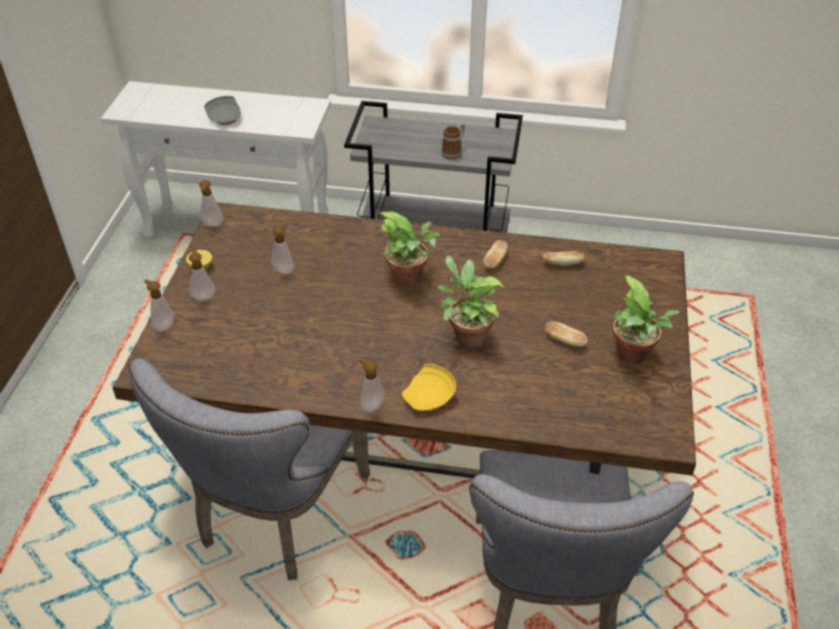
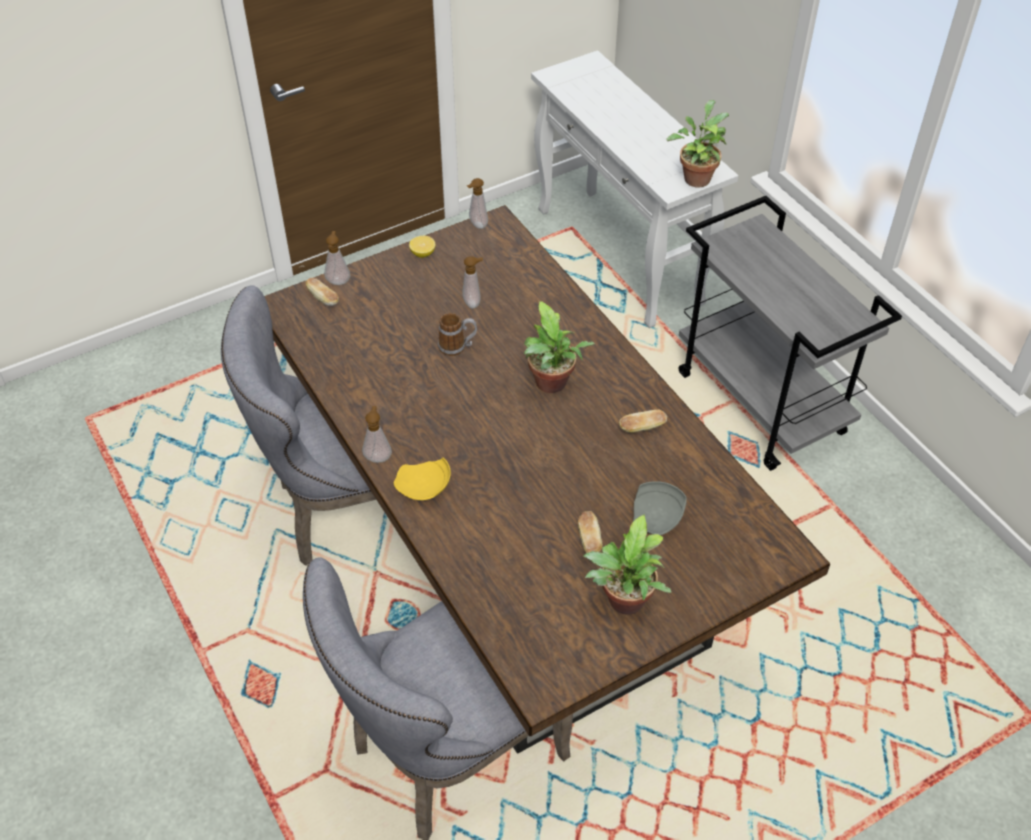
camera: 50 degrees right, 5 degrees up
(204, 296) = (392, 279): soap dispenser -> none
(225, 118) = (624, 135): grey plate -> grey plate (657, 516)
(454, 152) = (789, 306): mug -> mug (457, 347)
(466, 335) = (522, 467): potted plant -> potted plant (696, 177)
(562, 263) = (695, 478): bread -> bread (323, 298)

